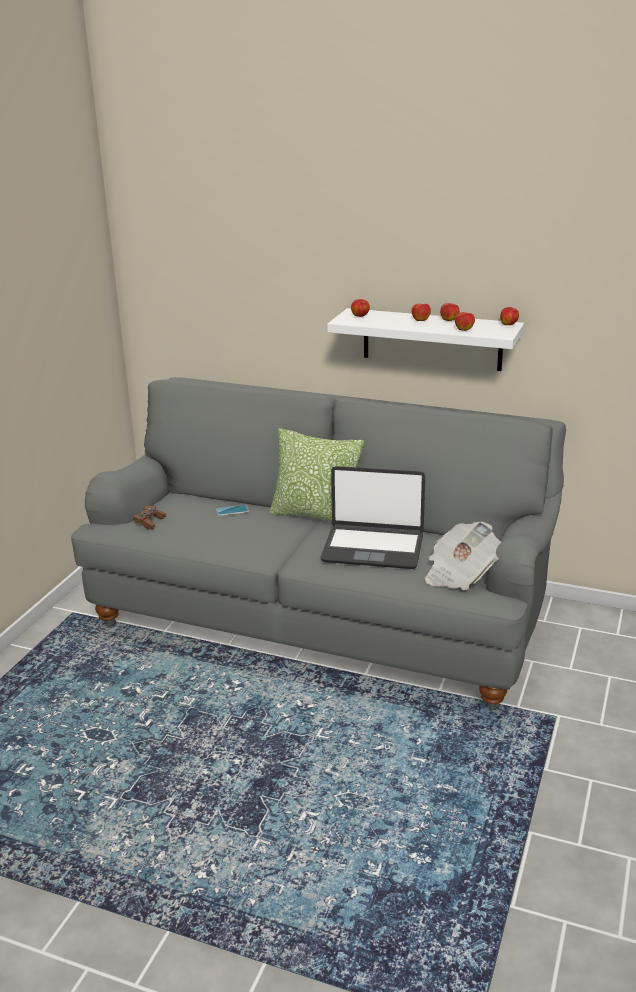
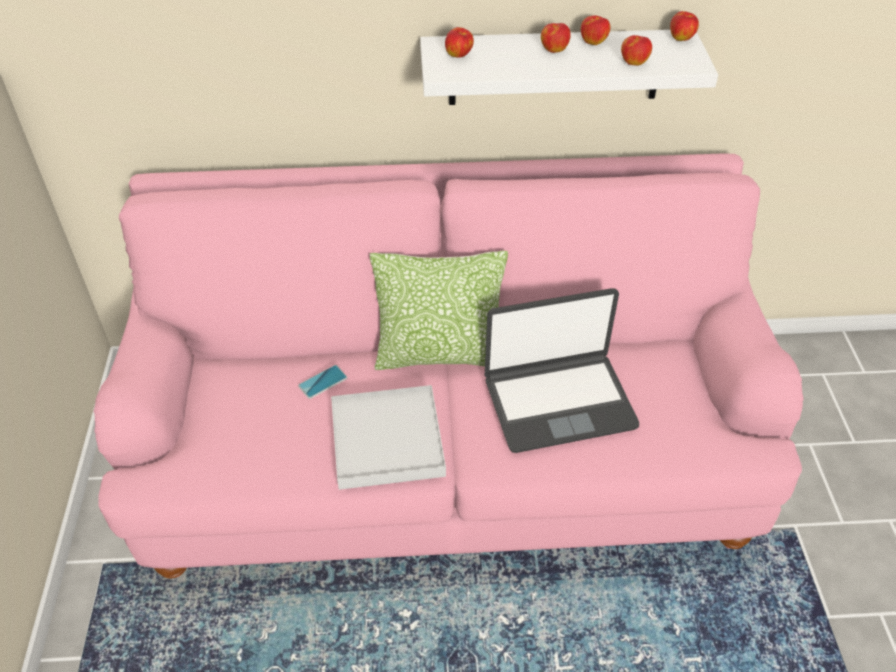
camera: 25 degrees left, 20 degrees up
(150, 522) = (216, 445): brown game controller -> none
(250, 541) = (387, 440): none -> white tray
(321, 617) = (448, 458): grey sofa -> pink sofa
(460, 574) = (694, 419): newspaper -> none

